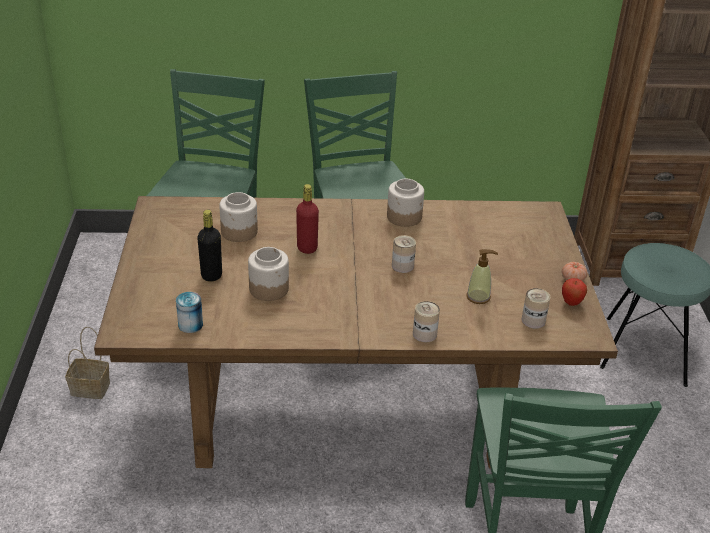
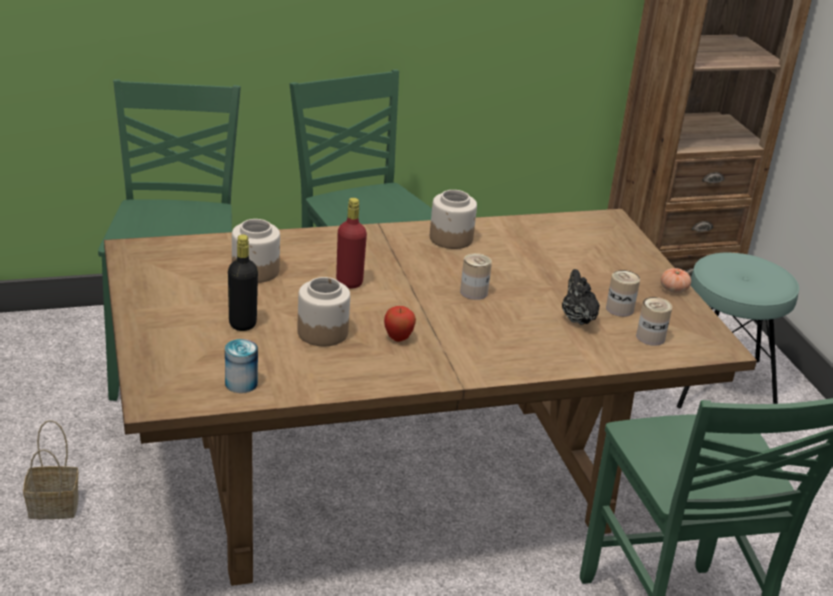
camera: 15 degrees left, 5 degrees down
(424, 334) = (534, 364): can -> can (619, 309)
(478, 297) = (577, 318): soap dispenser -> black teapot
(571, 303) = (683, 314): apple -> apple (398, 338)

